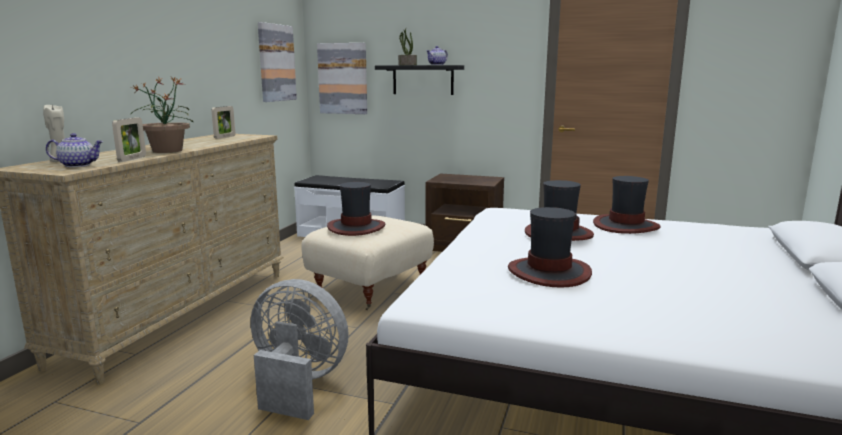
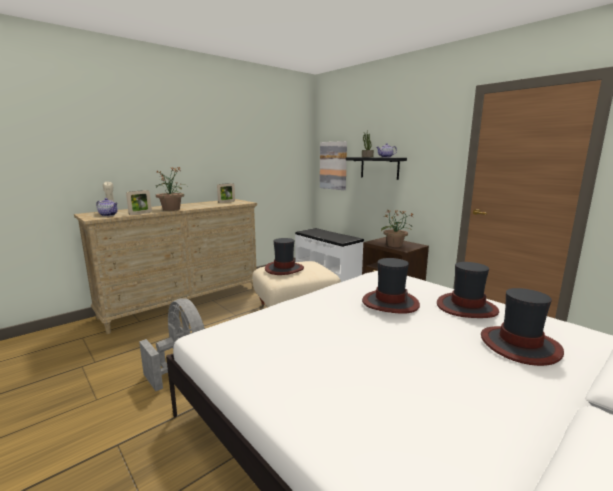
camera: 30 degrees right, 0 degrees up
(276, 63) = (287, 155): picture -> none
(469, 181) = (395, 245): none -> potted plant
(549, 272) = (327, 336): hat -> hat (519, 345)

